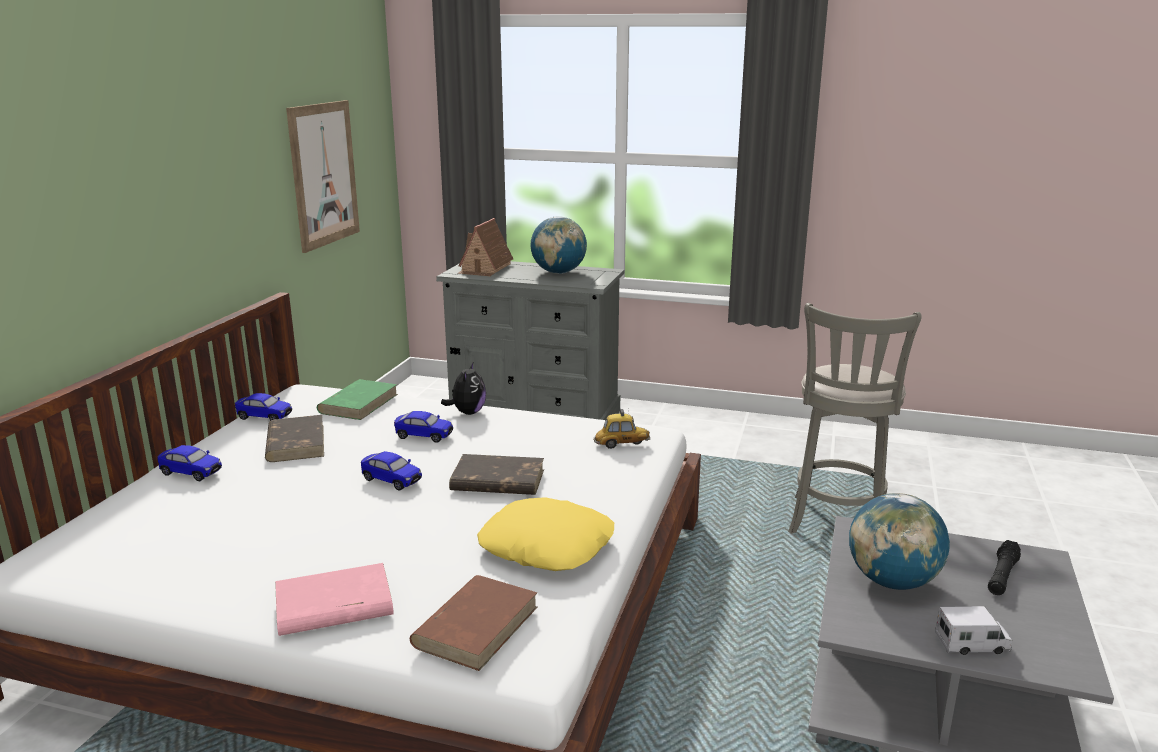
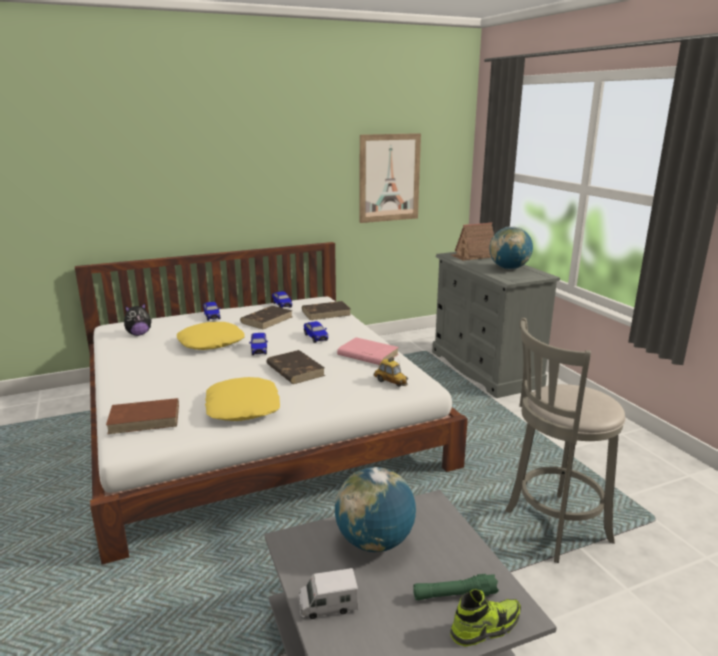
camera: 50 degrees right, 0 degrees up
(291, 504) = (211, 342): none -> yellow pillow
(333, 606) = (134, 385): pink book -> pink book (367, 355)
(359, 403) = (326, 313): green book -> brown book
(467, 412) = (360, 335): plush toy -> plush toy (139, 334)
(972, 644) = (328, 605): toy truck -> toy truck turned 120 degrees clockwise
(1002, 576) = (454, 595): black flashlight -> green flashlight
(1051, 580) = (485, 627): none -> shoe

